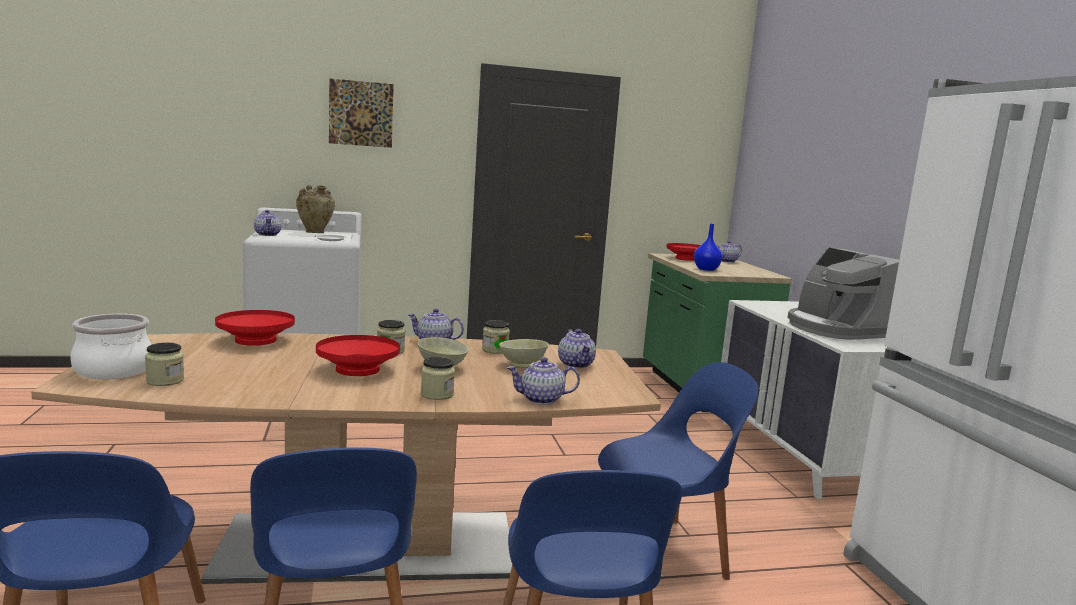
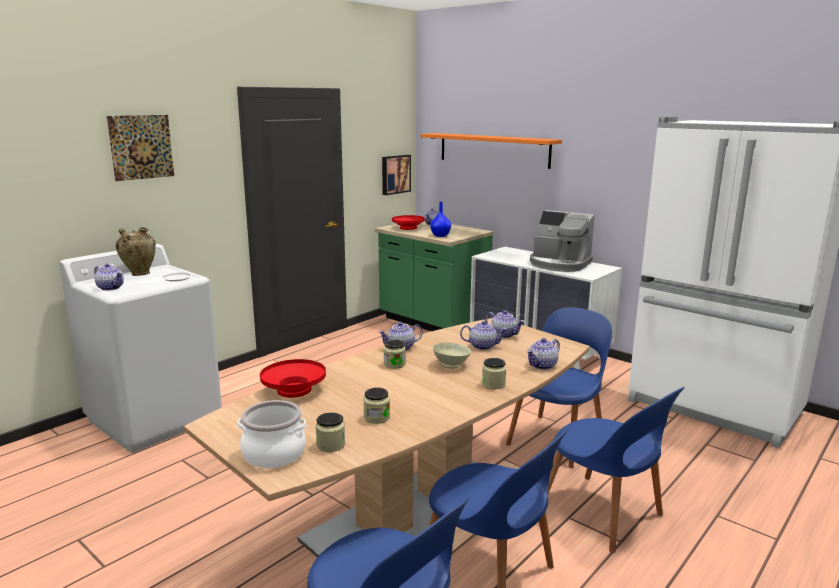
camera: 35 degrees left, 5 degrees up
(358, 370) = (413, 386): red bowl -> none
(495, 350) = (444, 340): jar -> jar (376, 417)
(522, 365) = (483, 346): beige bowl -> teapot
(695, 193) = (395, 174): none -> picture
(807, 165) = (493, 150): none -> orange shelf

